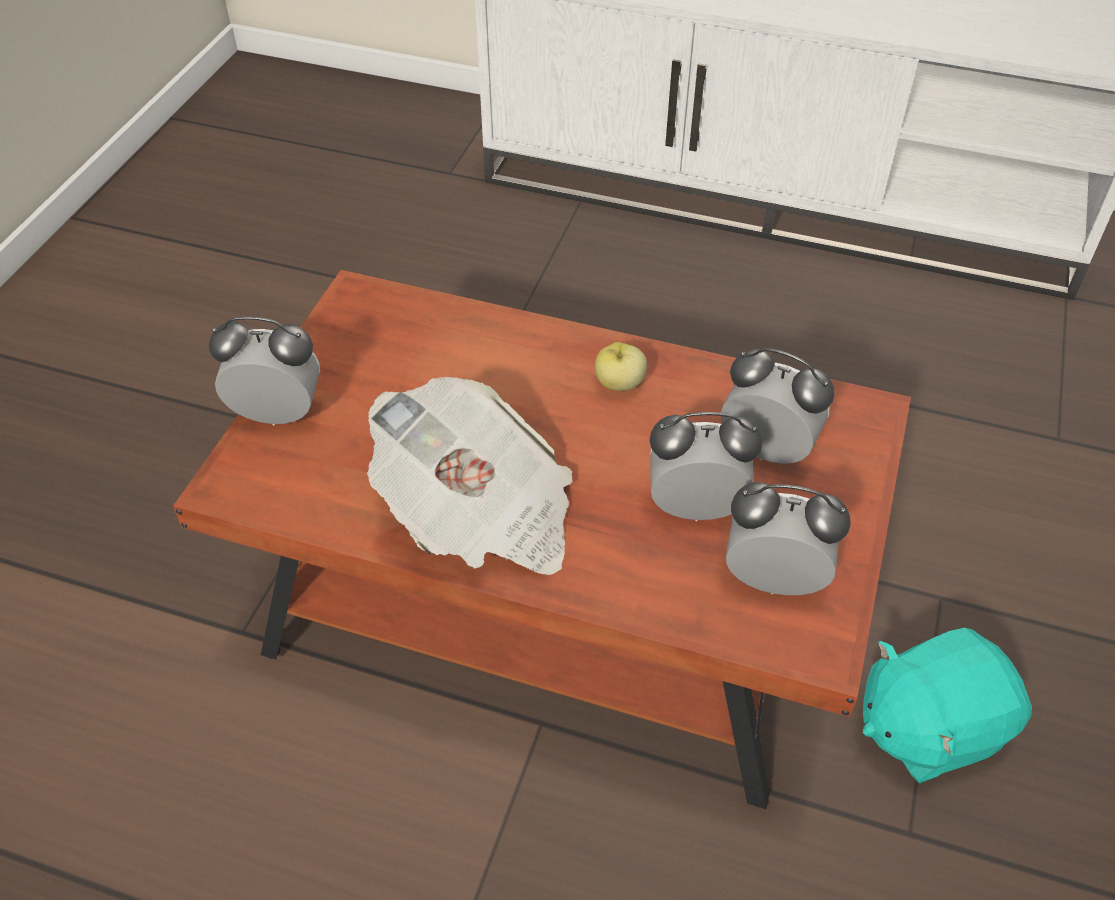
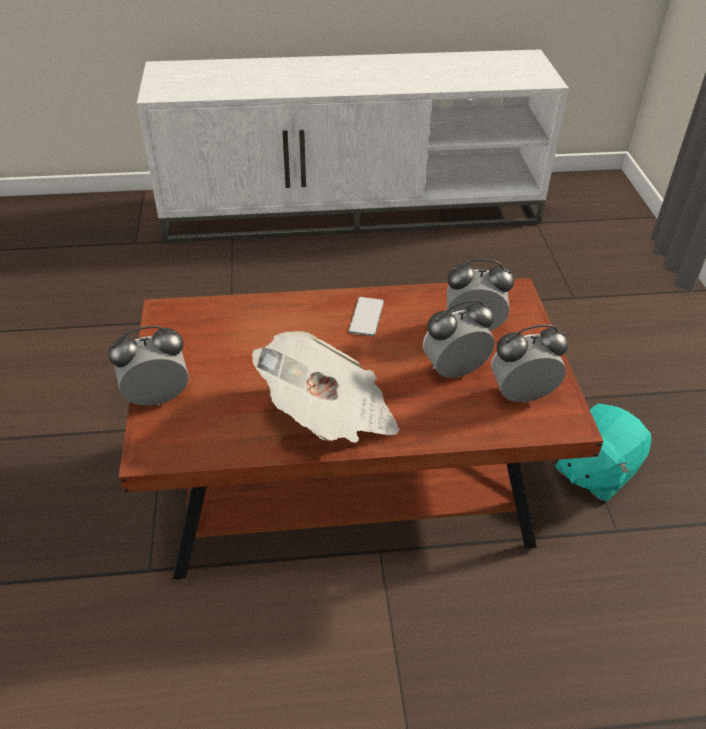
camera: 25 degrees left, 5 degrees down
(619, 384) = (366, 317): apple -> phone

